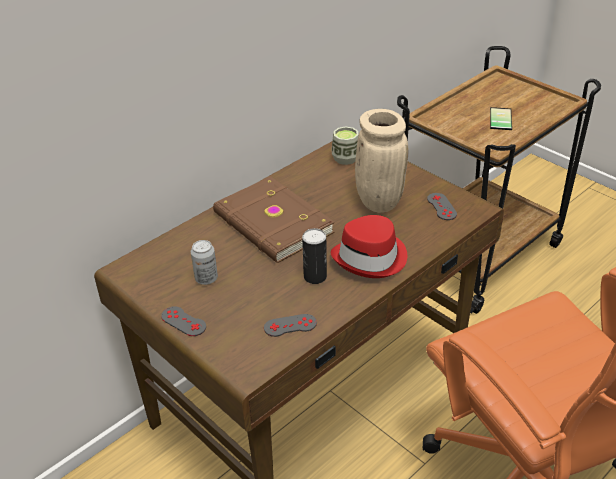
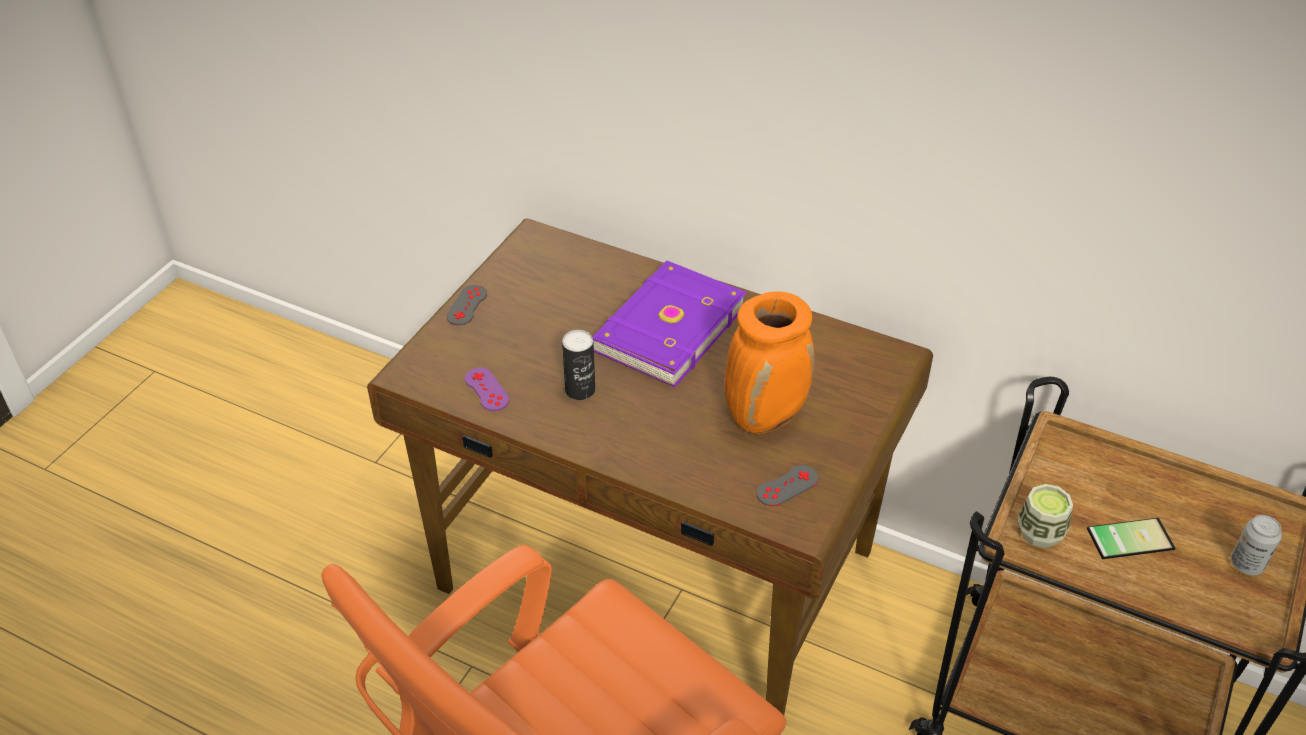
camera: 70 degrees right, 5 degrees up
(206, 279) = (542, 301): can -> can (1246, 564)
(272, 224) = (666, 327): brown book -> purple book
(290, 325) = (486, 389): grey game controller -> purple game controller
(345, 158) = (854, 361): cup -> cup (1040, 533)
(371, 258) = (637, 433): red hat -> none
(377, 201) = (765, 415): beige vase -> orange vase

